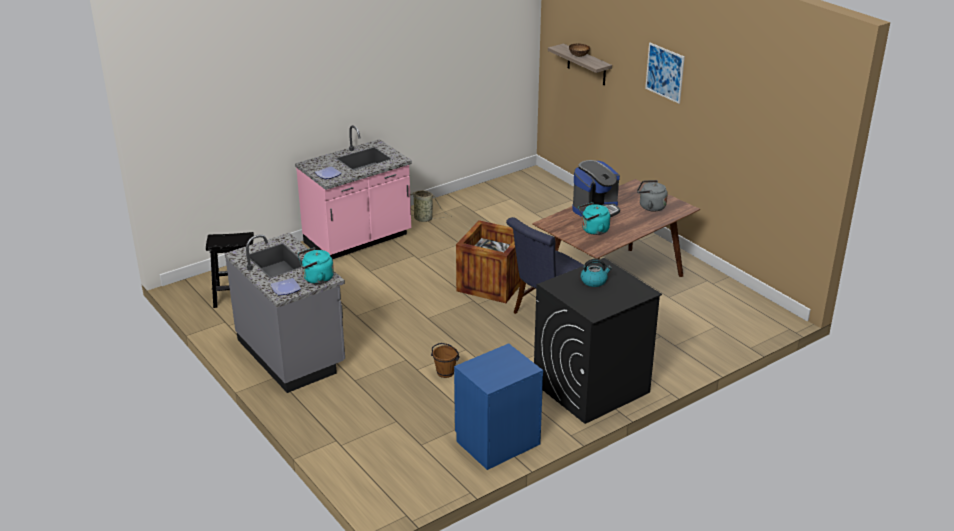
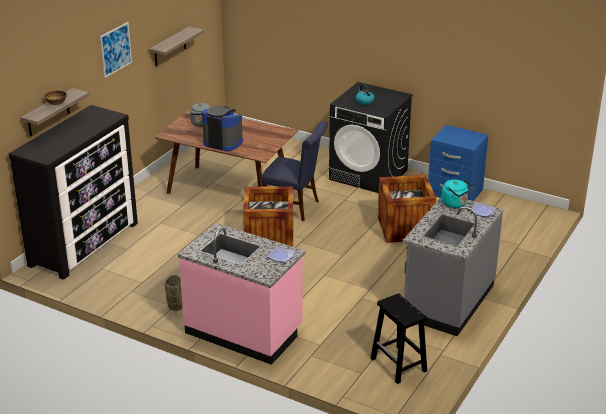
camera: 115 degrees left, 0 degrees up
(445, 373) = (405, 228): brown bucket -> crate
(558, 197) = (85, 244): none -> dresser
(593, 230) = (258, 137): turquoise kettle -> none
(735, 137) = (170, 47): none -> shelf

